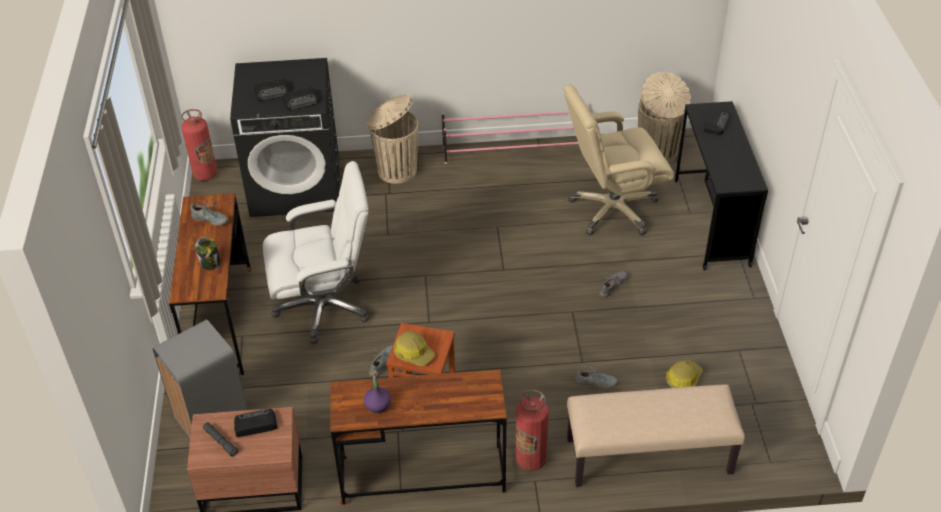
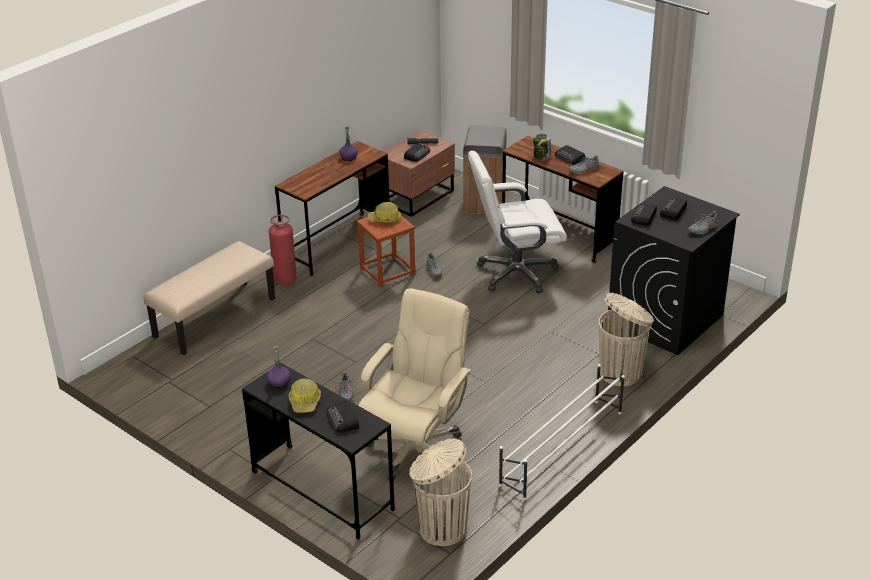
camera: 135 degrees right, 10 degrees down
(193, 242) = (570, 158): none -> radio
(205, 174) = (735, 289): fire extinguisher -> none
(324, 307) = (516, 273): white office chair -> white office chair turned 45 degrees clockwise
(516, 150) = (561, 448): pink shoe rack -> white shoe rack
(596, 383) = (289, 333): grey shoe -> grey shoe (702, 228)
(683, 379) = (233, 367): hard hat -> hard hat (305, 401)
(734, 177) = (279, 382): none -> purple bottle

